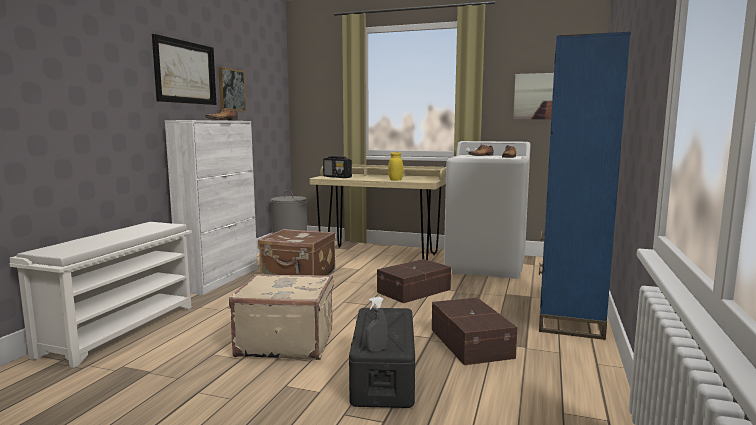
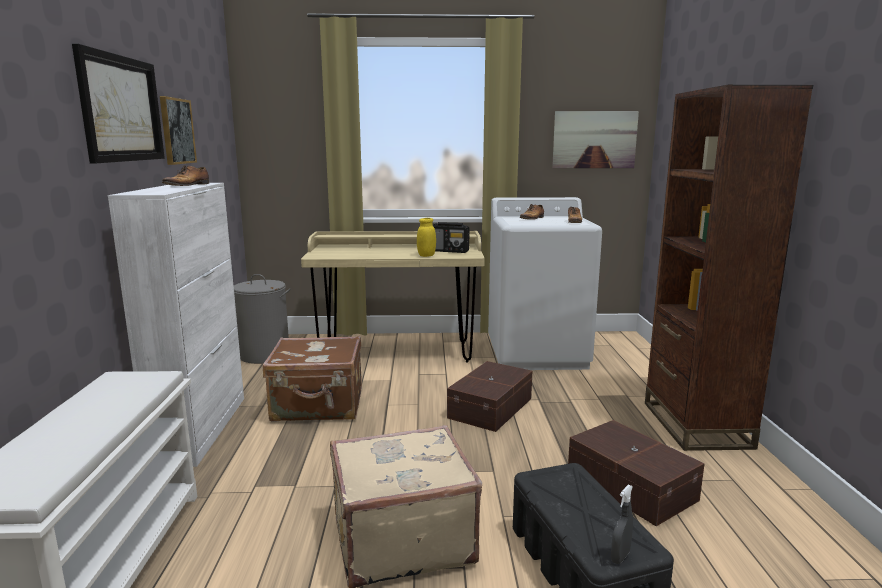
camera: 20 degrees left, 5 degrees up
(337, 177) = (338, 253): radio -> radio (448, 251)
(569, 319) = (695, 424): blue bookcase -> brown bookcase

